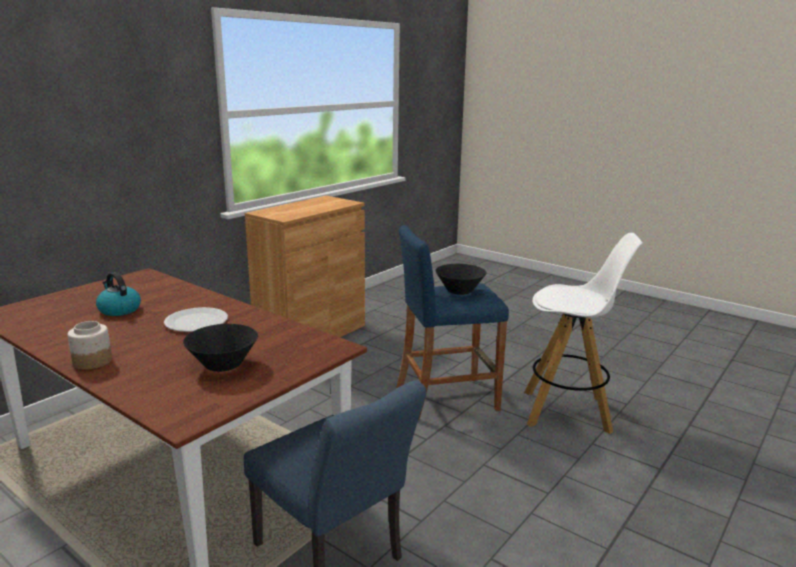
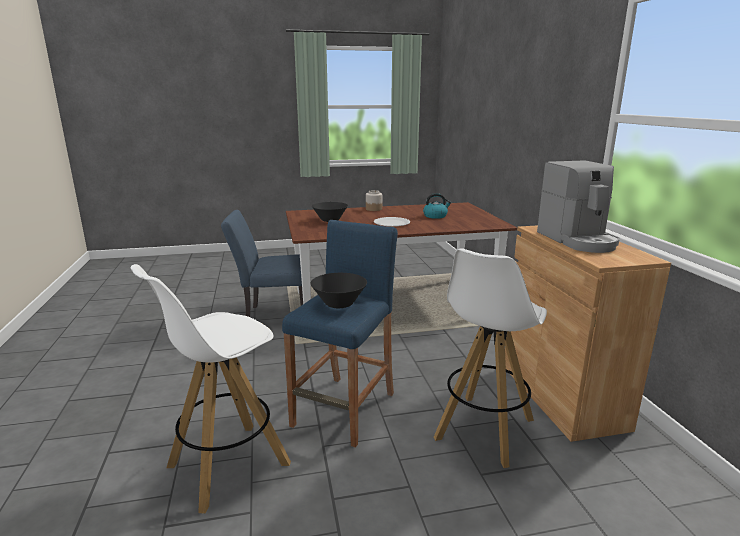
camera: 130 degrees right, 0 degrees up
(305, 208) = (578, 240): none -> coffee machine
(390, 348) = (484, 429): none -> white stool

